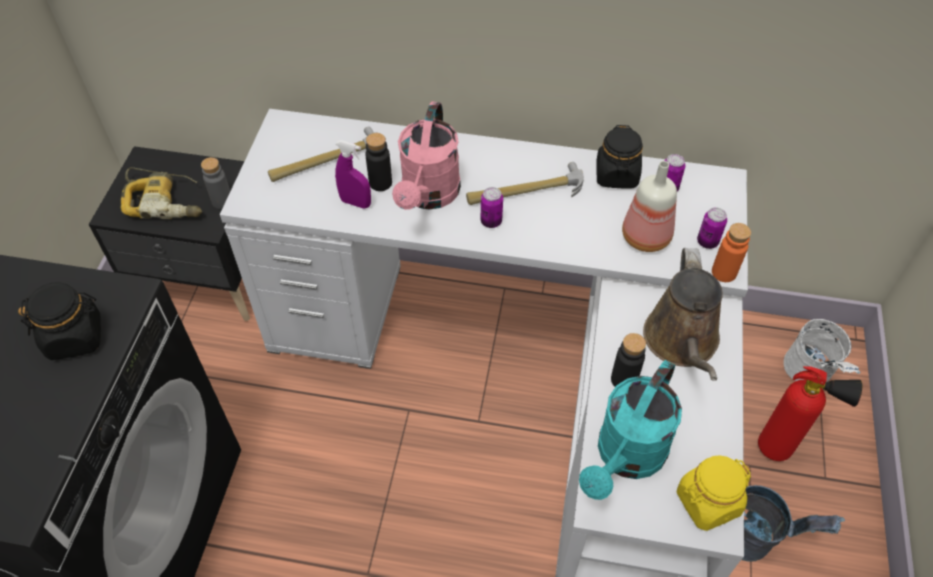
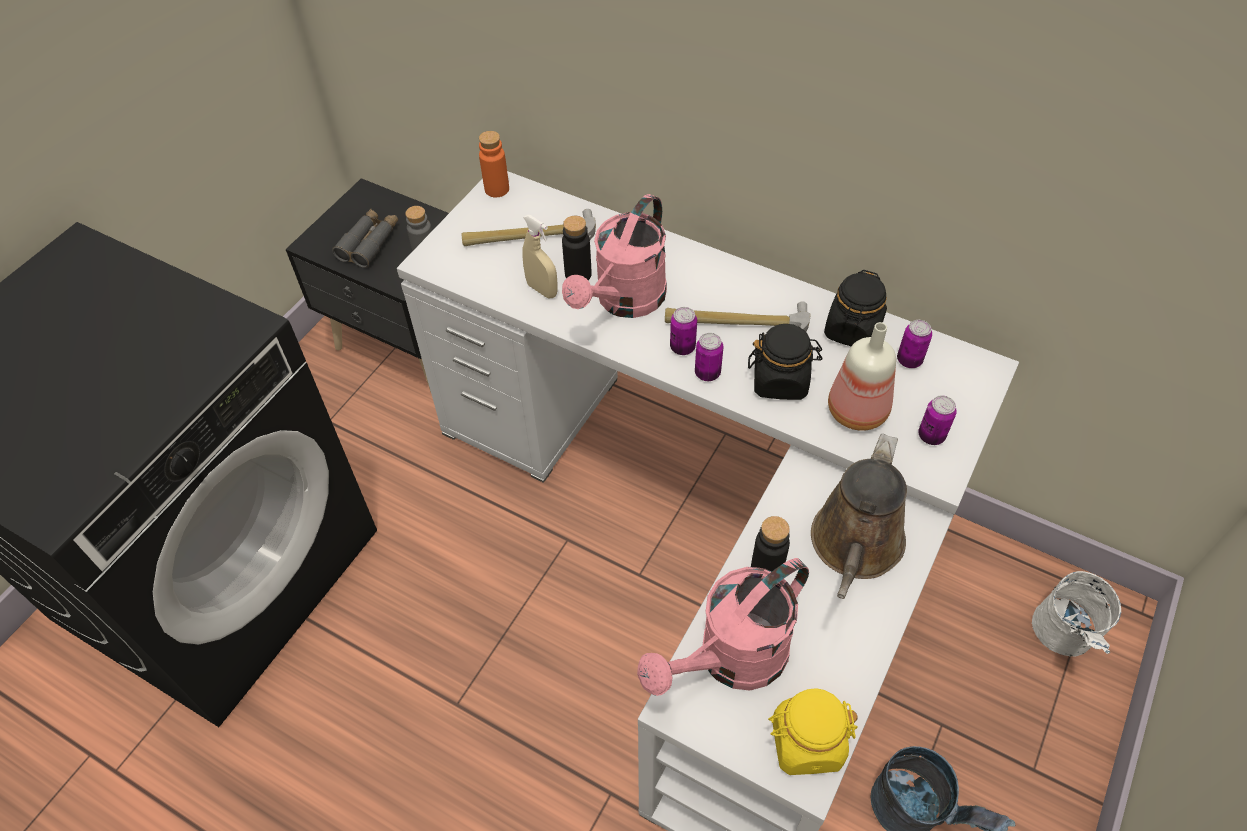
camera: 20 degrees right, 0 degrees up
(75, 337) = (181, 356): black jar -> black jar (780, 381)
(165, 201) = (369, 243): power drill -> grey binoculars
(355, 203) = (542, 290): purple spray bottle -> beige spray bottle
(519, 237) = (707, 373): none -> can
(626, 457) = (730, 660): turquoise watering can -> pink watering can
(724, 272) = (936, 477): orange bottle -> orange bottle (497, 189)
(782, 450) = (991, 718): fire extinguisher -> none

